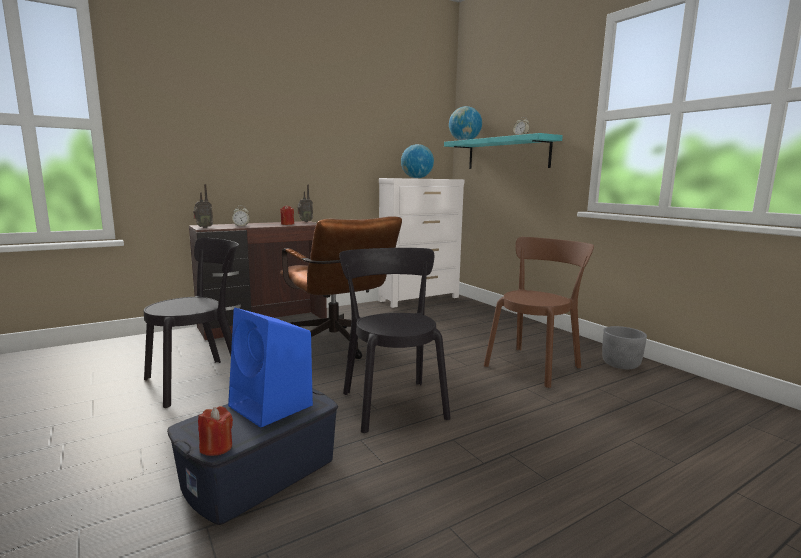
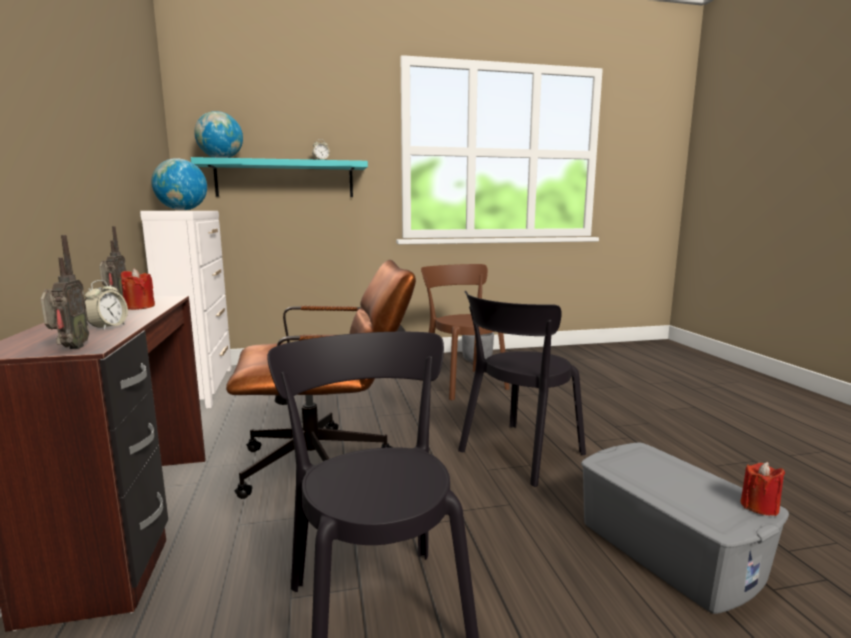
camera: 70 degrees left, 0 degrees up
(261, 474) = (668, 548): blue storage box -> grey storage box
(272, 406) = (652, 473): blue speaker -> none
(392, 402) = (517, 454): black chair -> black chair turned 45 degrees counterclockwise

